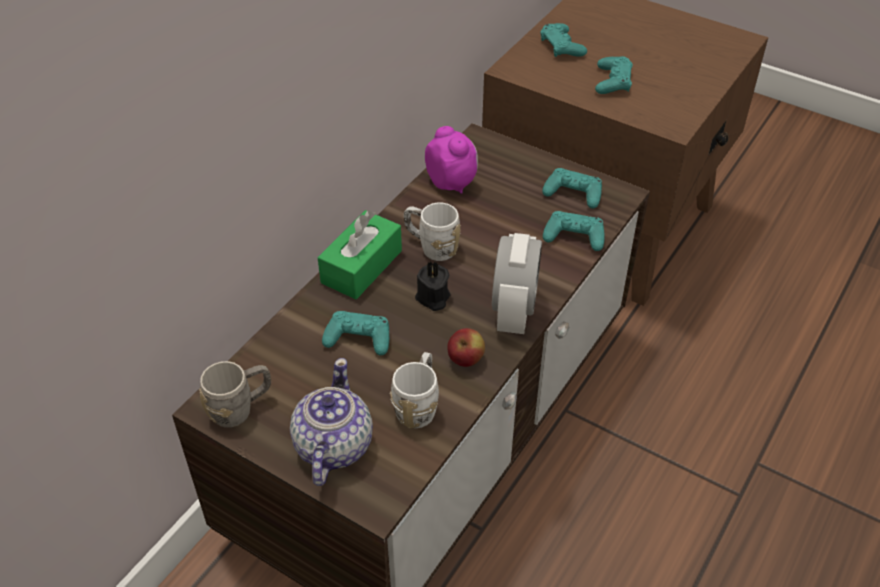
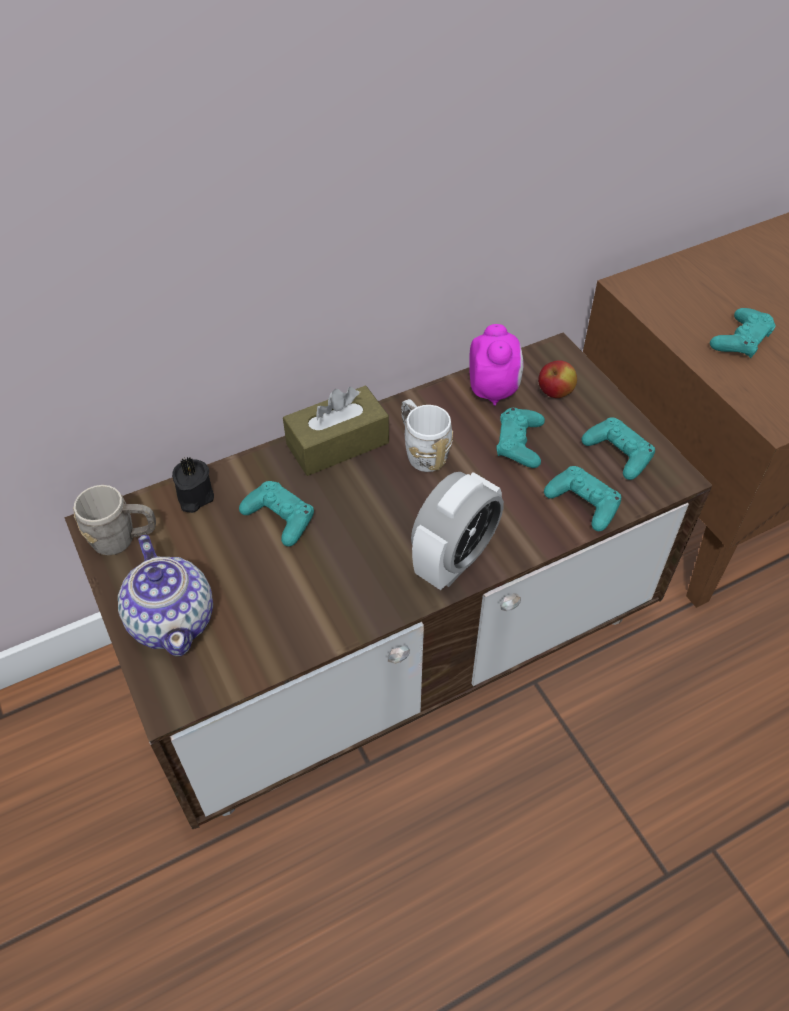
camera: 30 degrees right, 5 degrees up
(332, 447) = (173, 619): teapot -> teapot turned 120 degrees clockwise
(361, 266) = (337, 444): green tissue box -> brown tissue box
(418, 405) = (284, 616): white mug -> none
(432, 298) = (382, 507): black candle -> black candle (194, 497)
(465, 360) = (366, 590): apple -> apple (555, 393)
(561, 46) = (709, 279): turquoise game controller -> turquoise game controller (519, 443)

